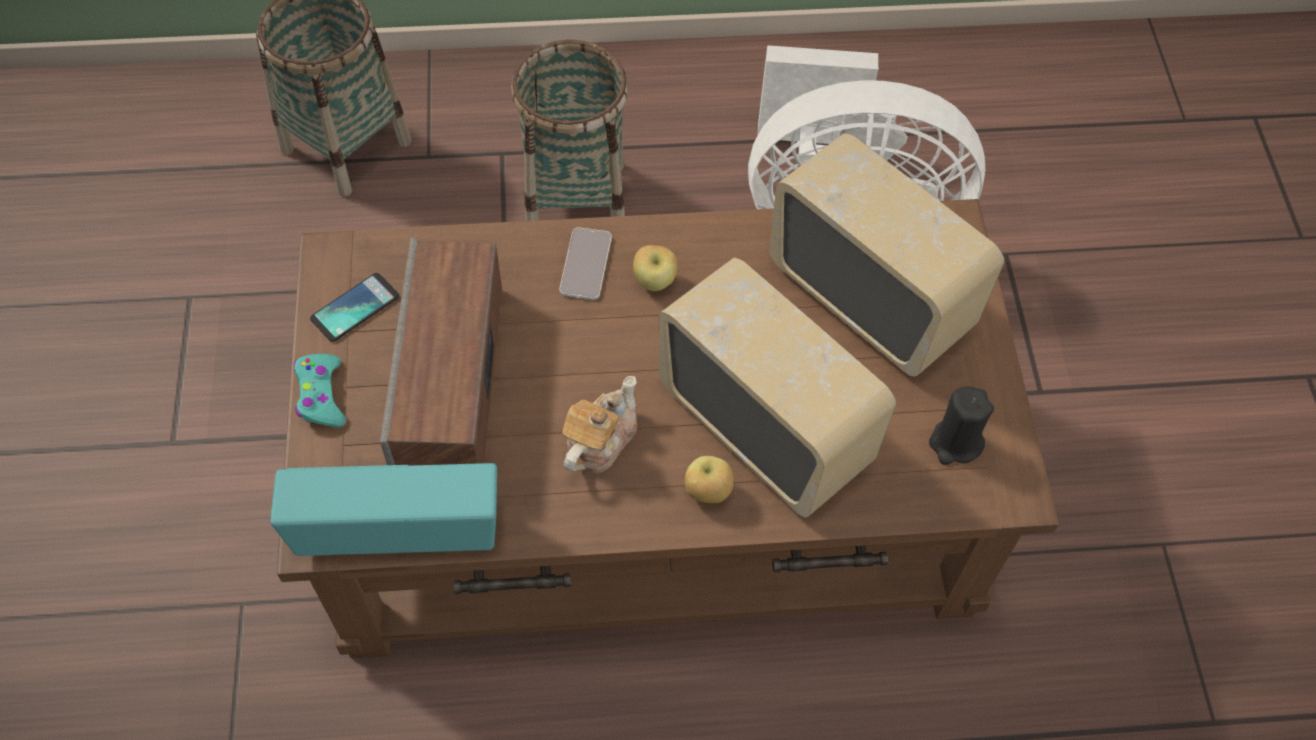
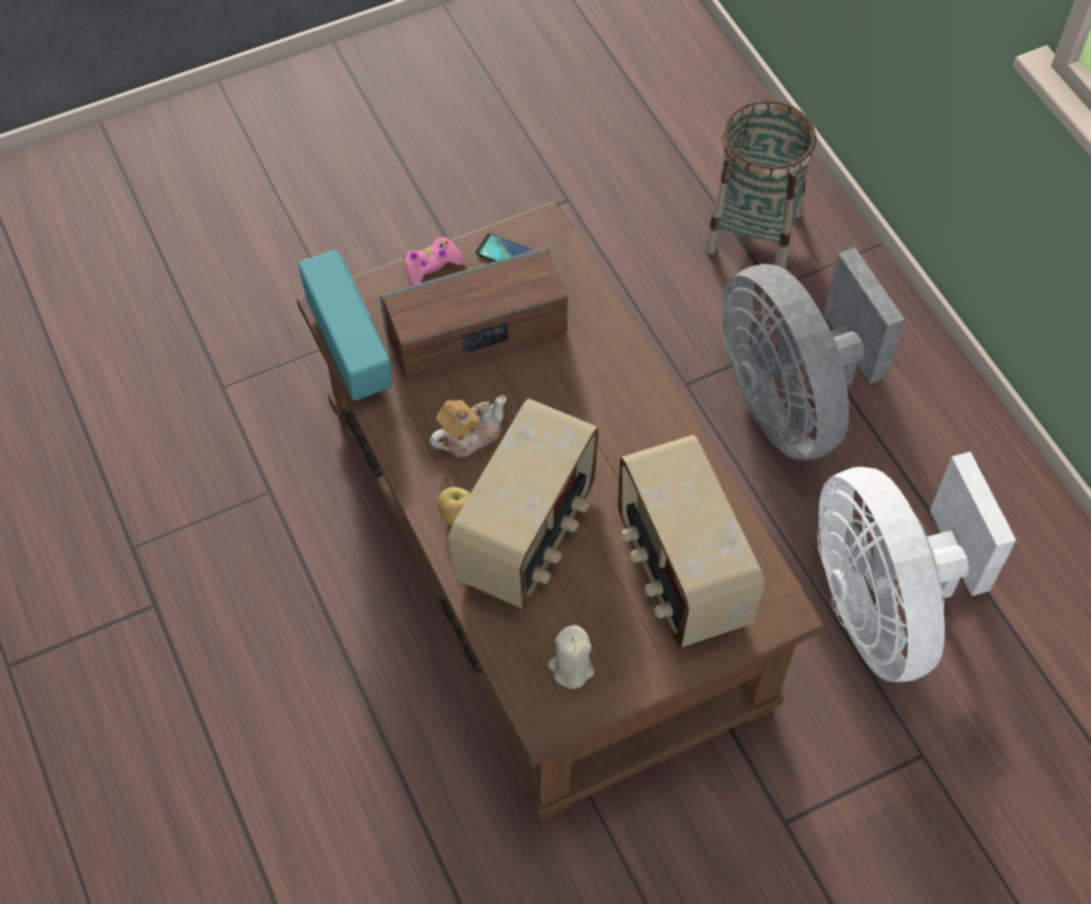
camera: 70 degrees right, 0 degrees up
(321, 396) = (431, 265): turquoise game controller -> pink game controller
(576, 199) = (790, 402): basket -> grey fan
(585, 264) = (614, 374): phone -> none
(599, 441) = (468, 436): teapot -> teapot turned 45 degrees counterclockwise
(655, 281) = (621, 423): apple -> none
(871, 297) = (680, 572): radio -> radio turned 135 degrees clockwise
(955, 443) = (571, 668): black candle -> beige candle

